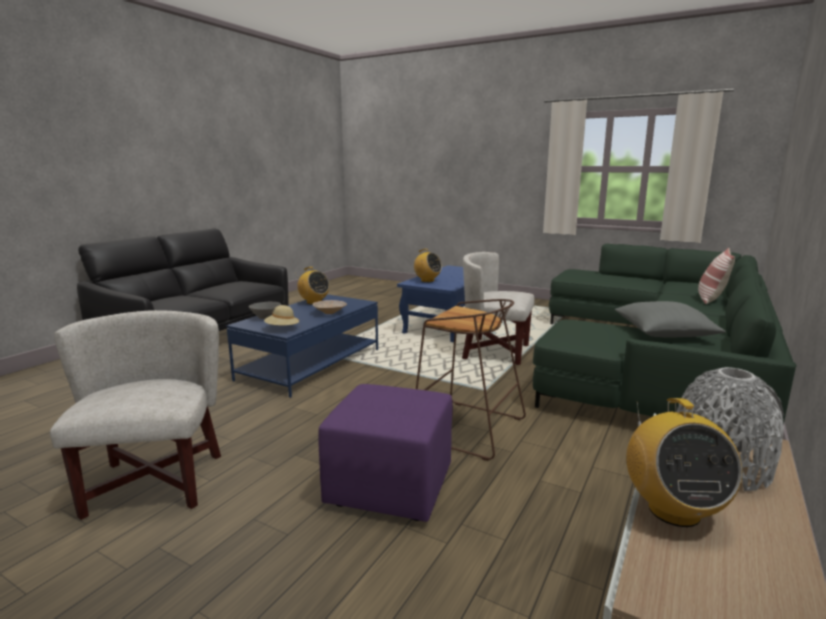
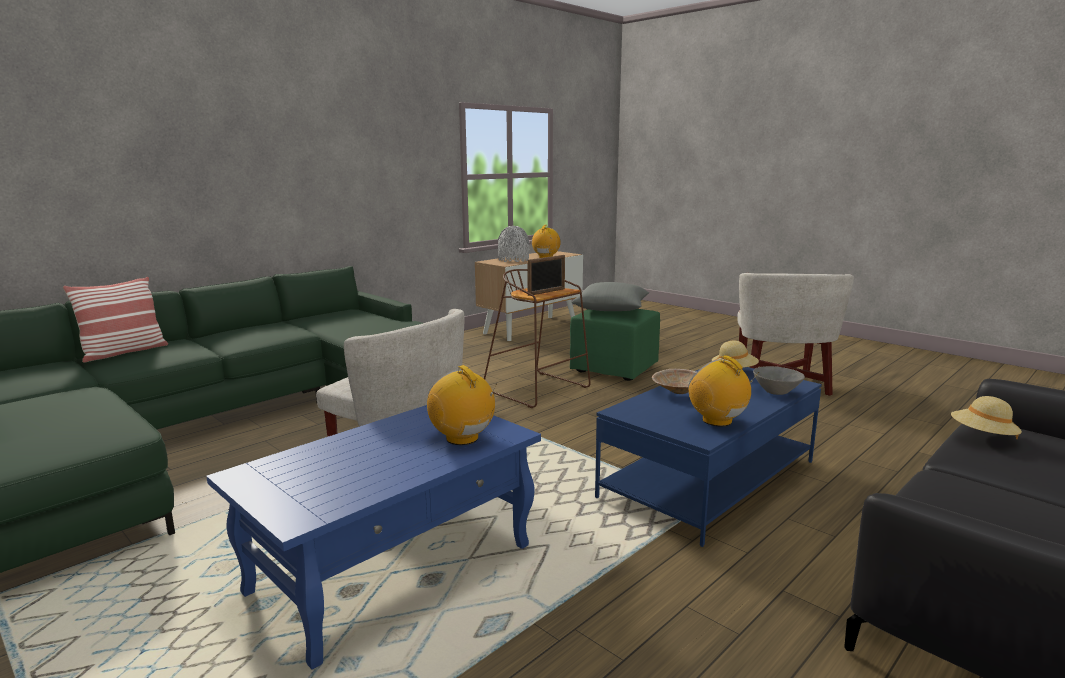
camera: 165 degrees left, 0 degrees up
(186, 303) = (982, 436): none -> beige hat
(388, 487) = (615, 369): purple ottoman -> green ottoman
(457, 315) = (546, 292): none -> picture frame
(664, 333) = (327, 327): grey pillow -> grey pillow (611, 310)

